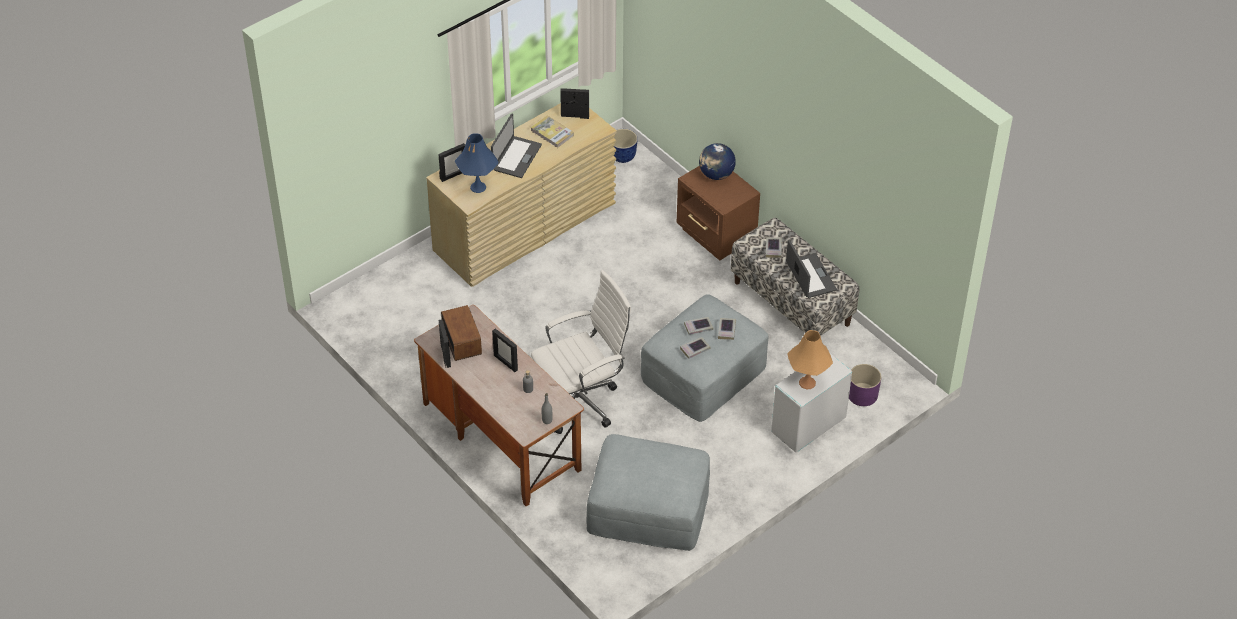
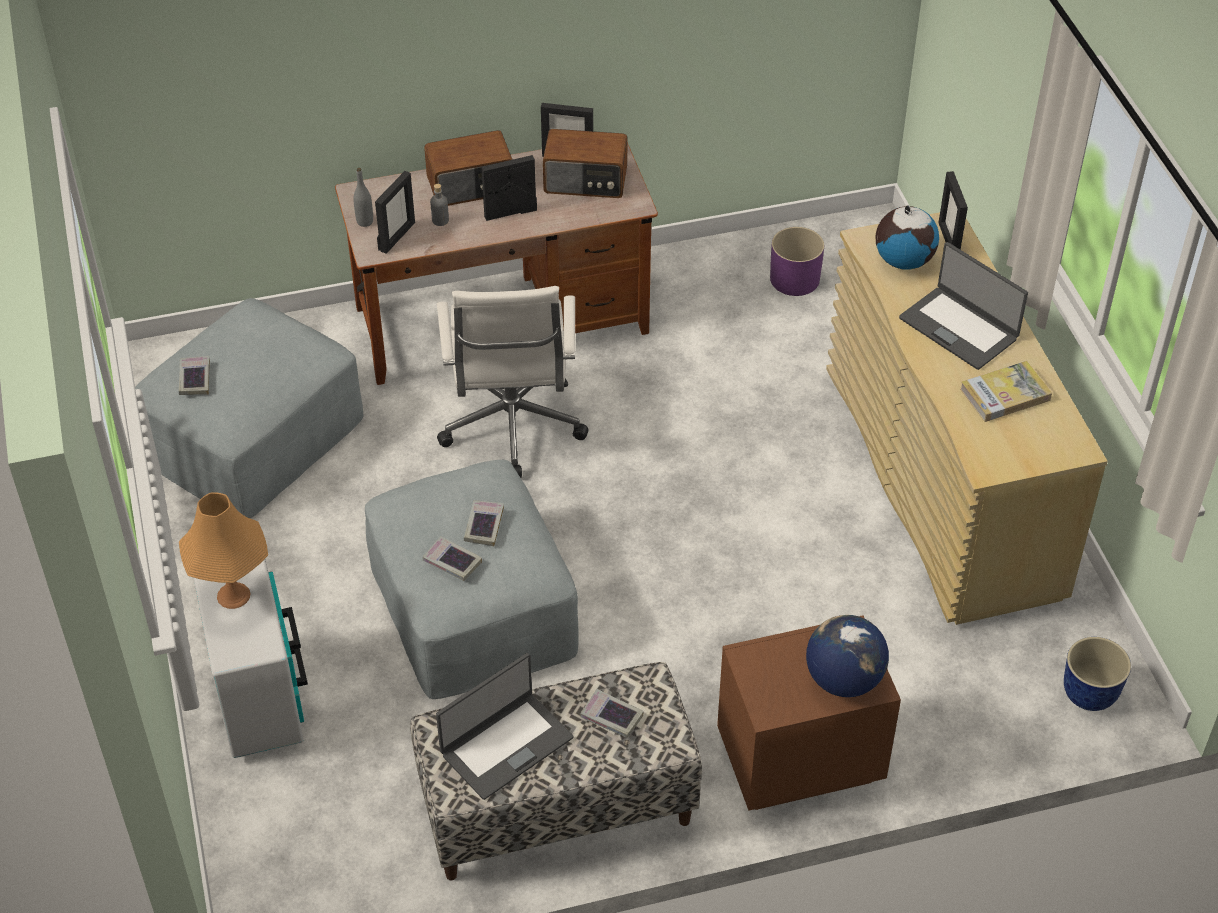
camera: 115 degrees right, 0 degrees up
(478, 187) = (903, 260): blue table lamp -> globe
(493, 387) = (471, 186): none -> radio
(575, 116) = (1042, 441): picture frame -> picture frame (396, 236)
(695, 349) = (437, 502): book -> book (194, 379)
(810, 276) = (505, 745): laptop -> laptop turned 45 degrees counterclockwise
(862, 394) = (273, 819): purple planter -> purple planter (795, 279)

